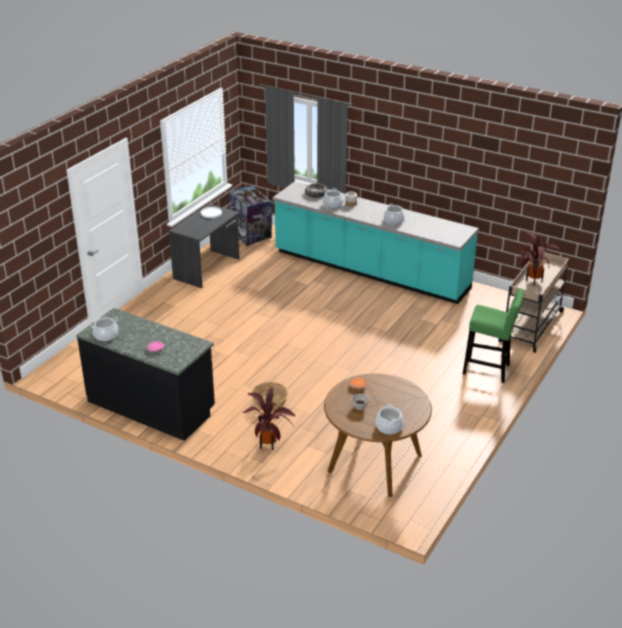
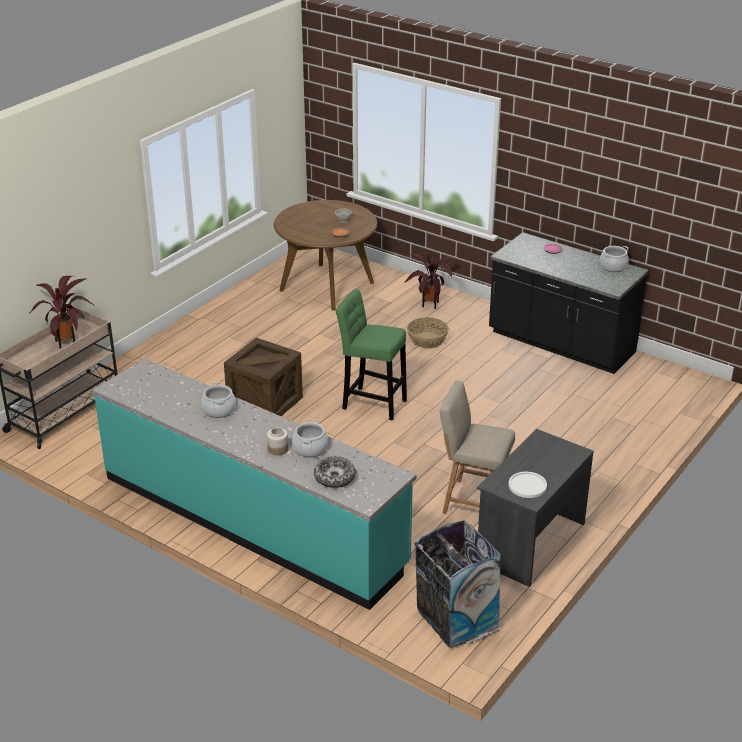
camera: 175 degrees left, 0 degrees up
(238, 287) = (473, 501): none -> beige chair
(389, 427) = (320, 206): cooking pot -> none
(390, 341) = (265, 403): none -> crate
(489, 370) = (161, 362): green stool -> green stool (371, 403)

